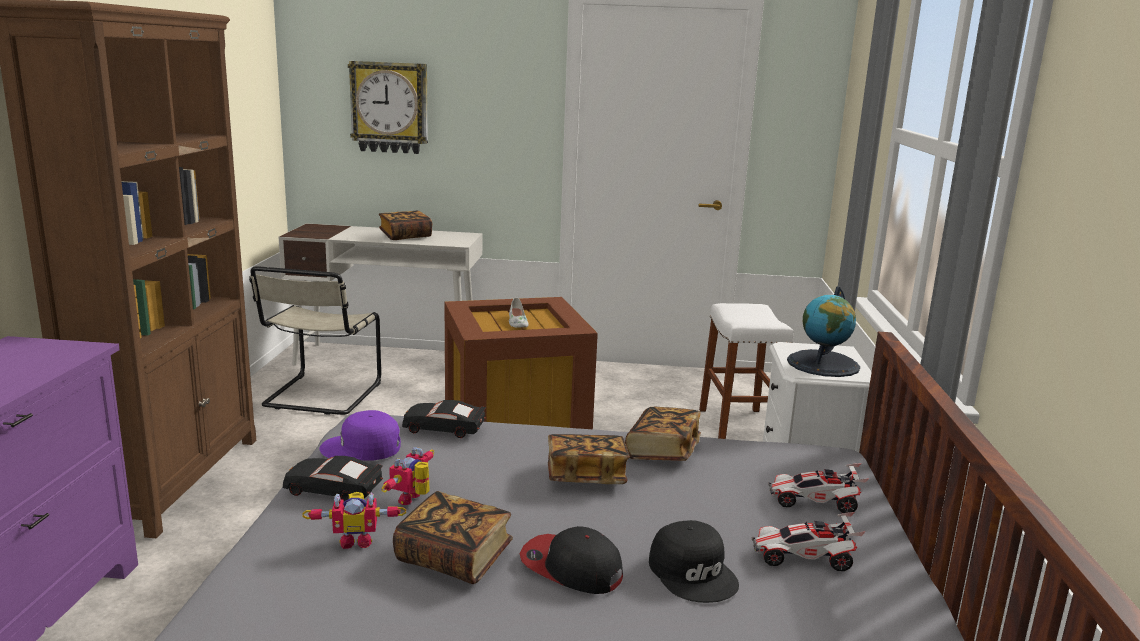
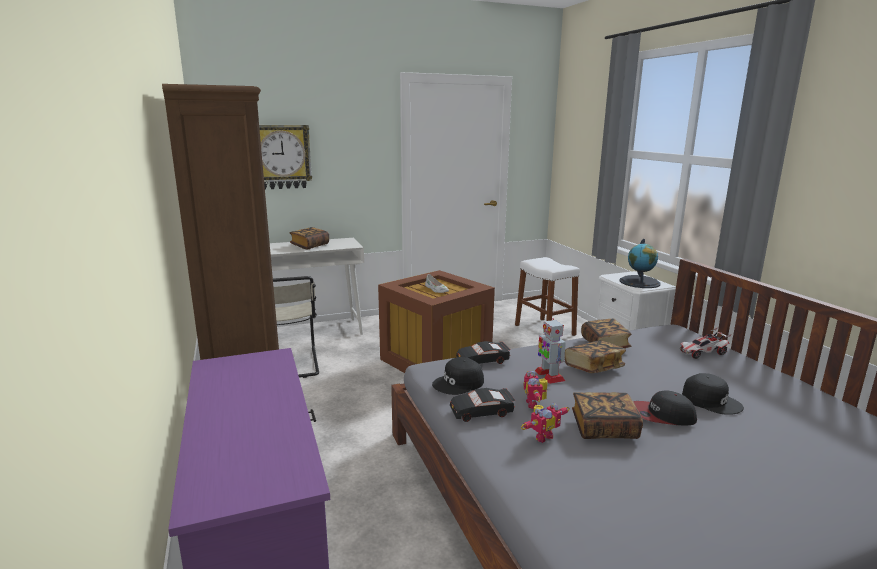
camera: 25 degrees left, 0 degrees up
(362, 448) = (459, 383): purple cap -> black cap
(498, 469) = (549, 375): none -> toy robot
(803, 558) = (738, 380): toy car -> none

